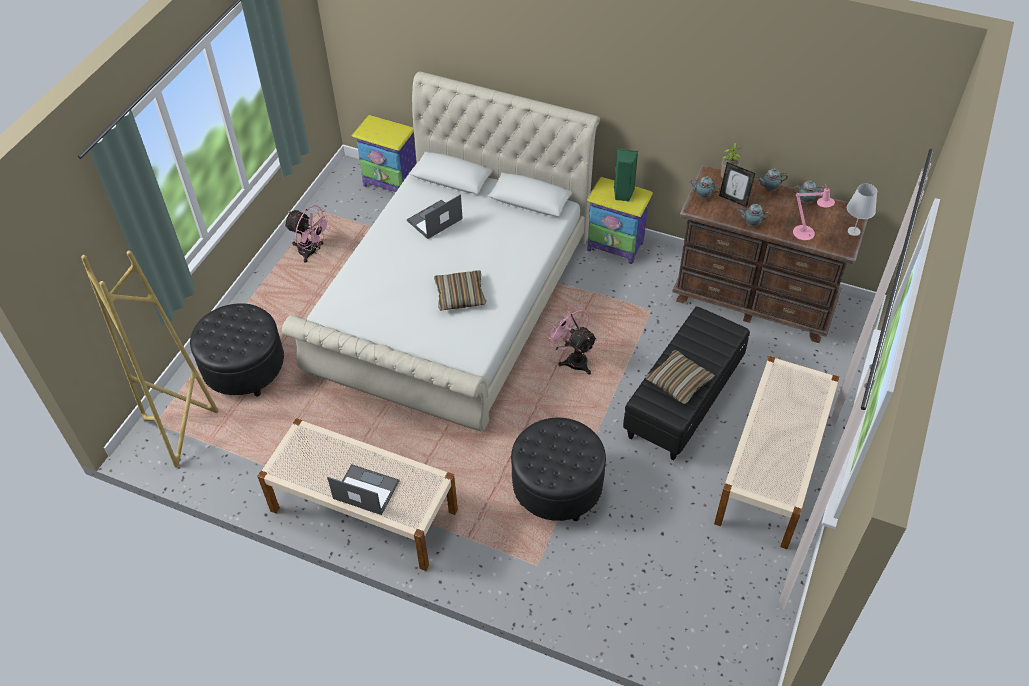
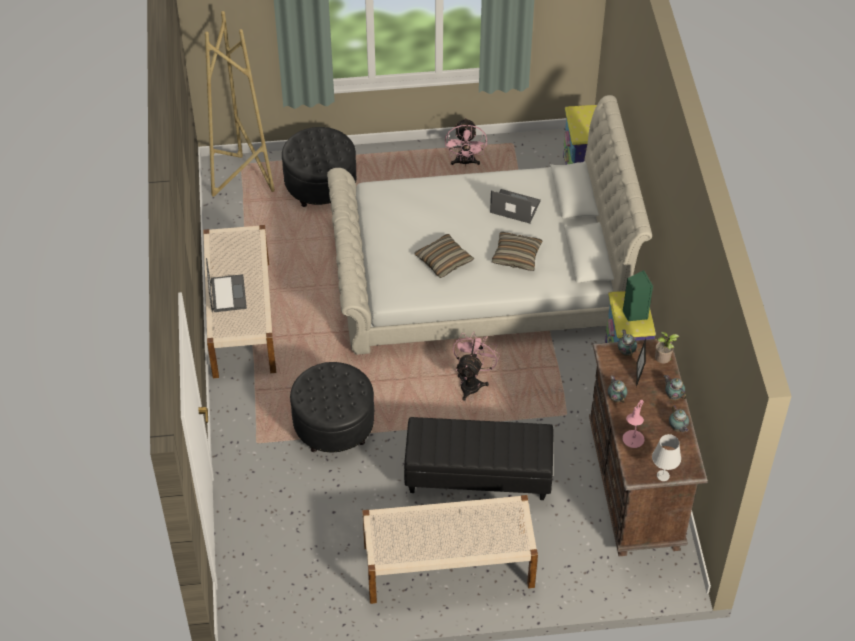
camera: 60 degrees right, 0 degrees up
(679, 382) = (454, 442): pillow -> pillow (516, 256)

